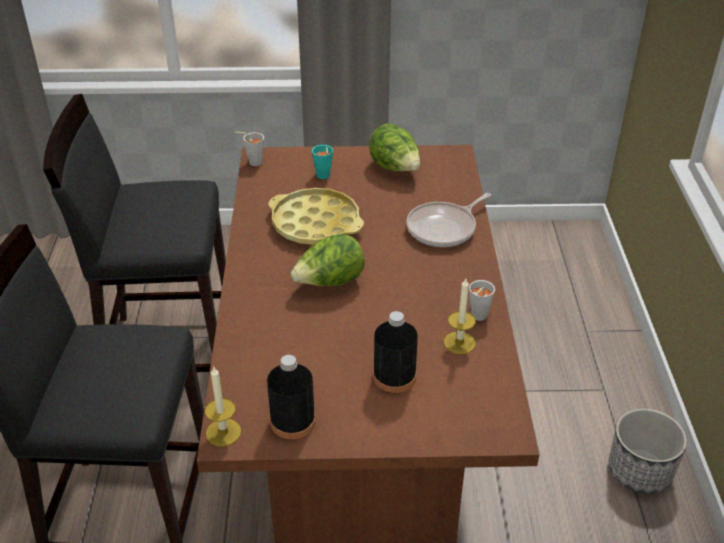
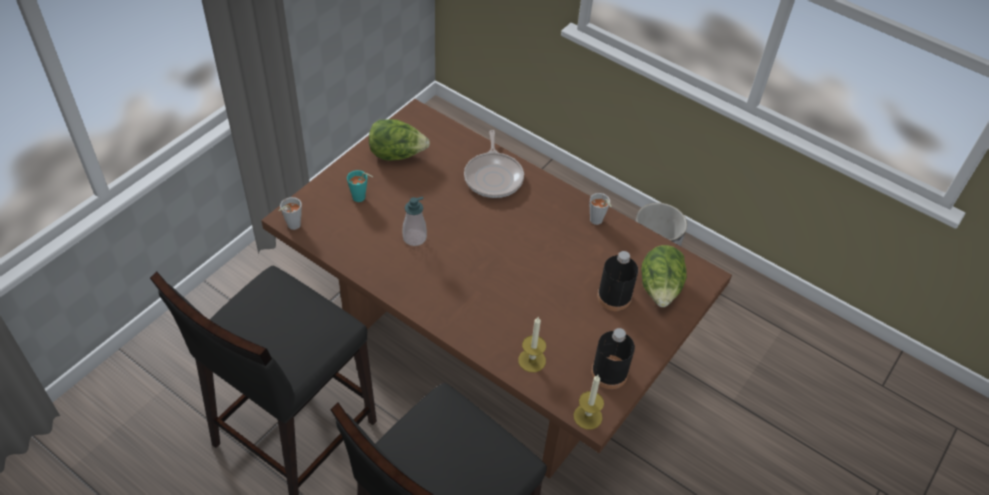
camera: 55 degrees left, 10 degrees up
(315, 223) = (414, 238): yellow tray -> soap dispenser
(330, 283) = (490, 271): lettuce -> lettuce (660, 289)
(459, 343) = (612, 246): candle -> candle (532, 360)

